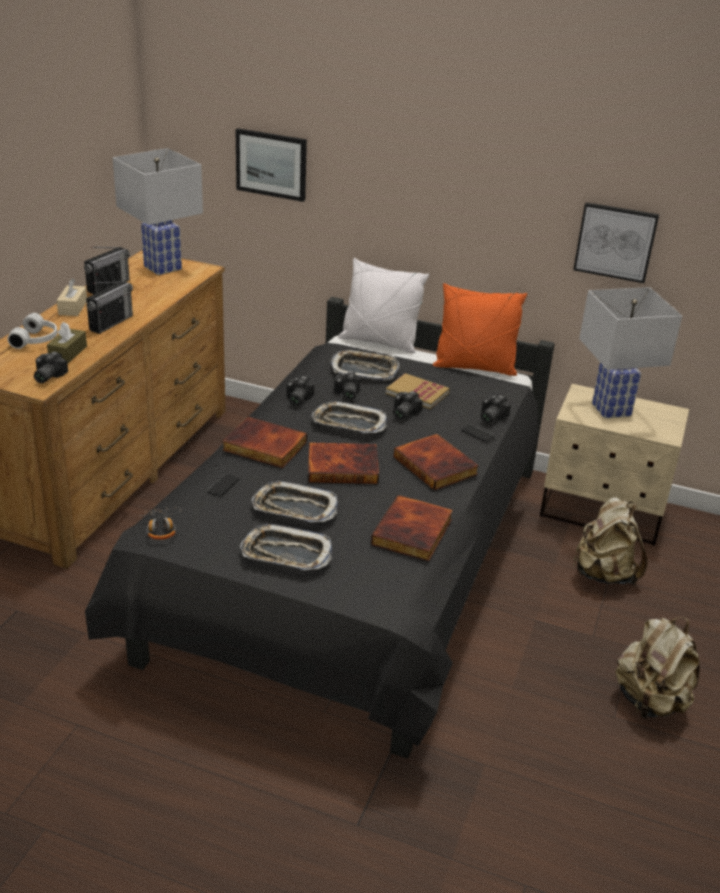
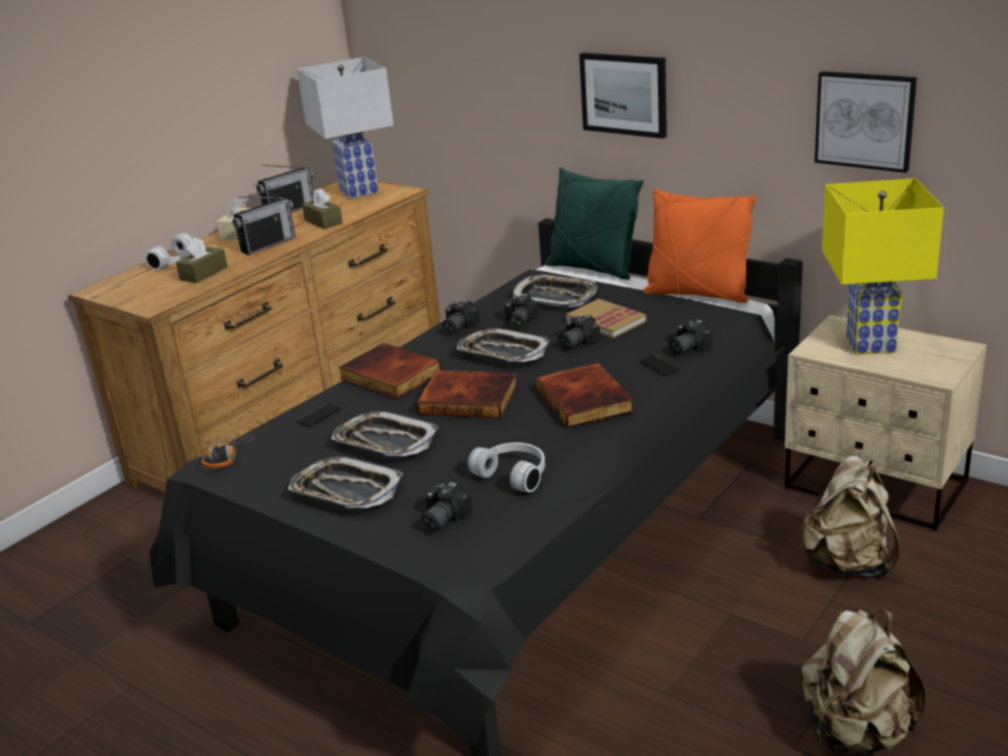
camera: 20 degrees right, 5 degrees down
(46, 376) = (166, 295): camera -> camera (440, 519)
(148, 299) = (323, 222): none -> brown tissue box
(271, 164) = (471, 65): picture -> picture (624, 94)
(379, 342) = (593, 269): white pillow -> green pillow
(413, 532) = (514, 474): book -> white headphones
(610, 410) = (869, 345): white table lamp -> yellow table lamp

